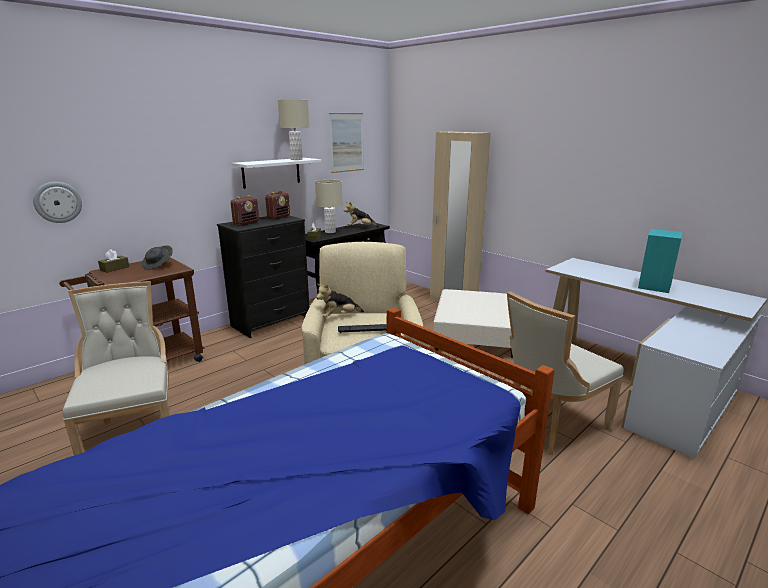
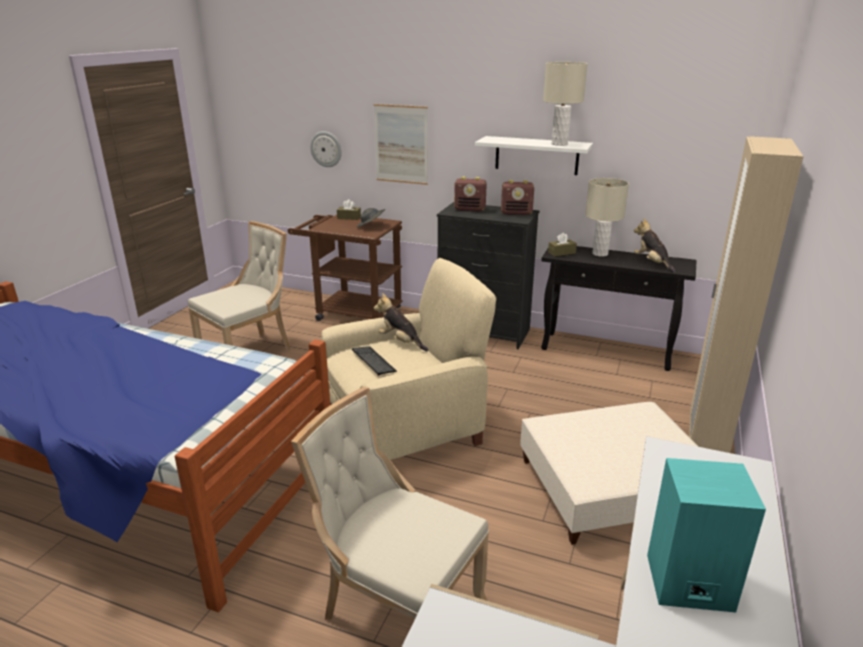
camera: 65 degrees right, 5 degrees up
(346, 142) = (677, 129): picture -> picture (401, 144)

